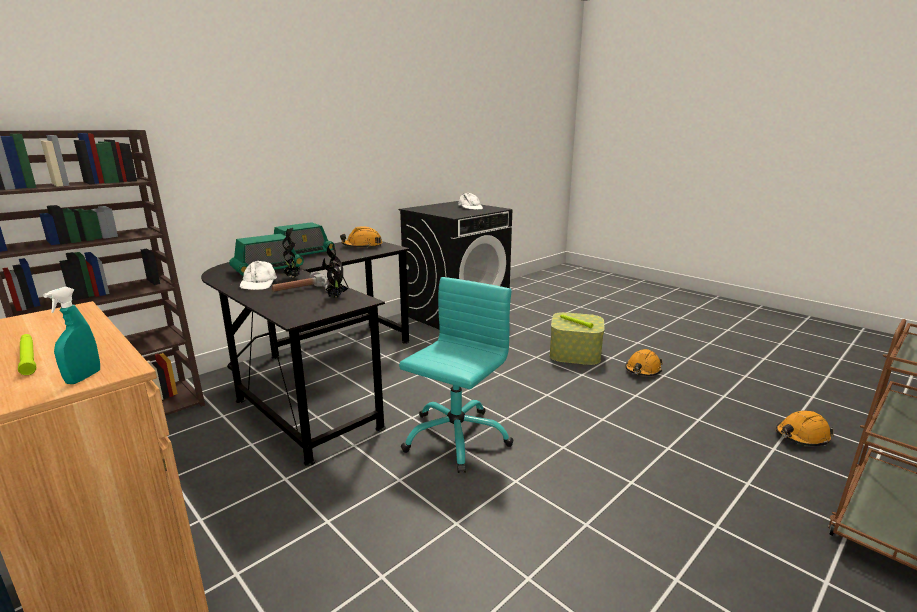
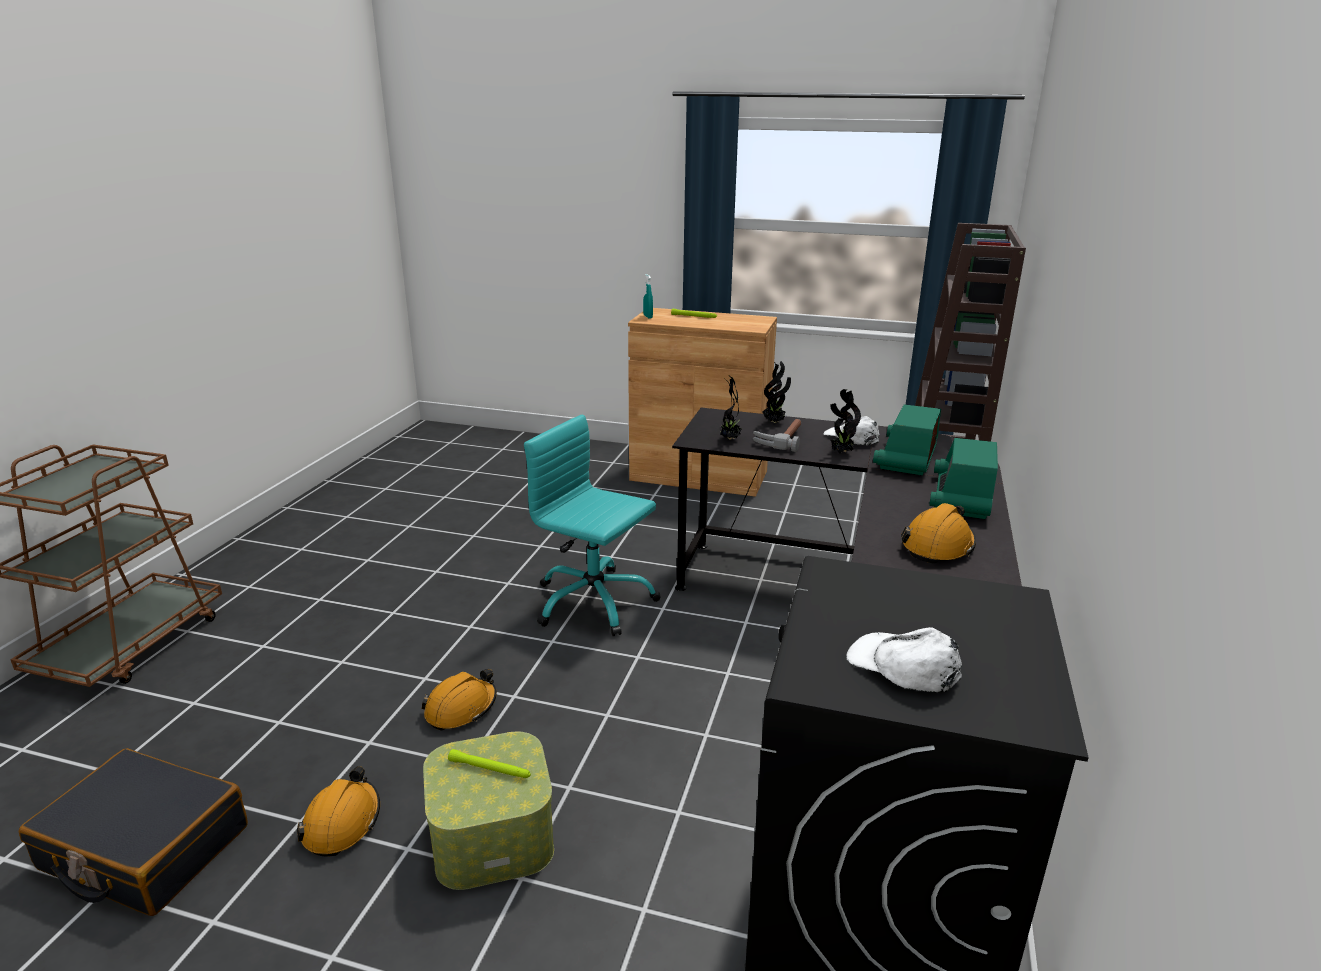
camera: 150 degrees right, 5 degrees up
(271, 302) = (774, 422): none -> potted plant
(455, 437) = (593, 602): turquoise office chair -> turquoise office chair turned 120 degrees clockwise
(738, 384) = (144, 848): none -> black suitcase
(801, 436) = (129, 738): orange hard hat -> orange hard hat (461, 708)

